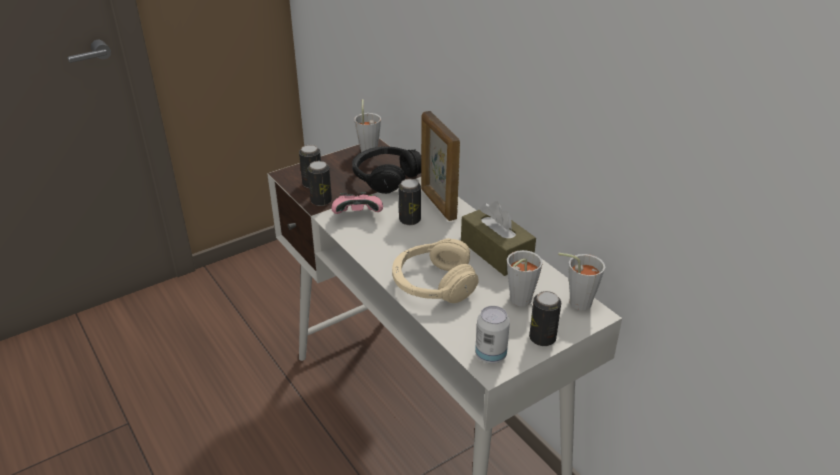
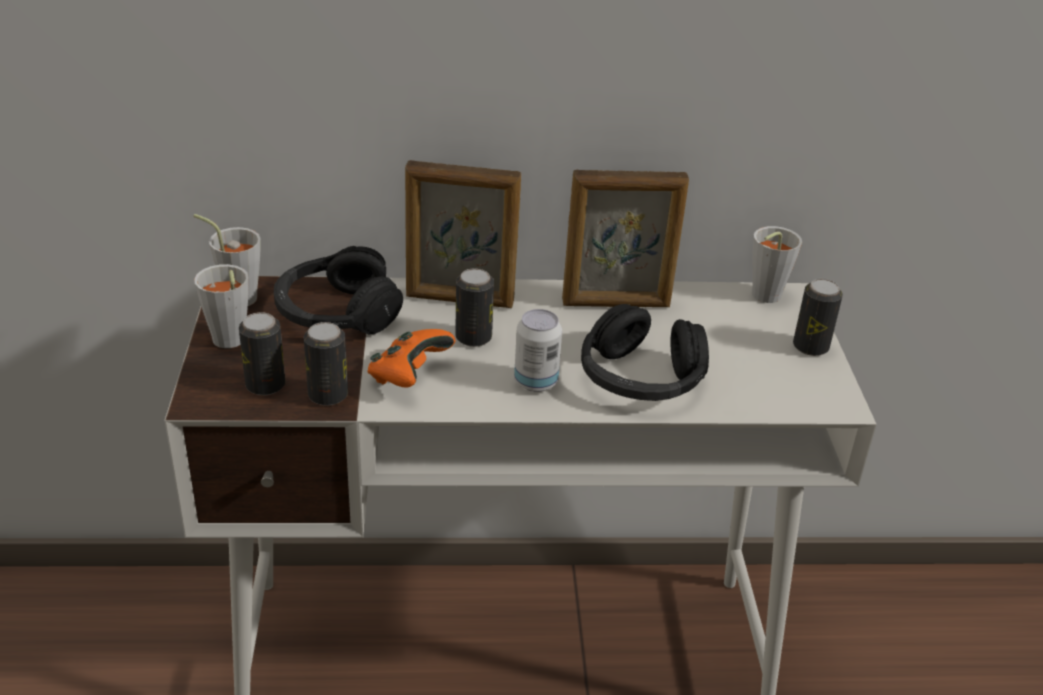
camera: 60 degrees left, 0 degrees up
(358, 215) = (409, 376): pink game controller -> orange game controller
(433, 284) = (640, 378): beige headphones -> black headphones
(490, 355) = (816, 395): can -> can (535, 382)
(496, 252) = (616, 304): brown tissue box -> picture frame
(517, 301) = (730, 333): grey cup -> grey cup (229, 343)

